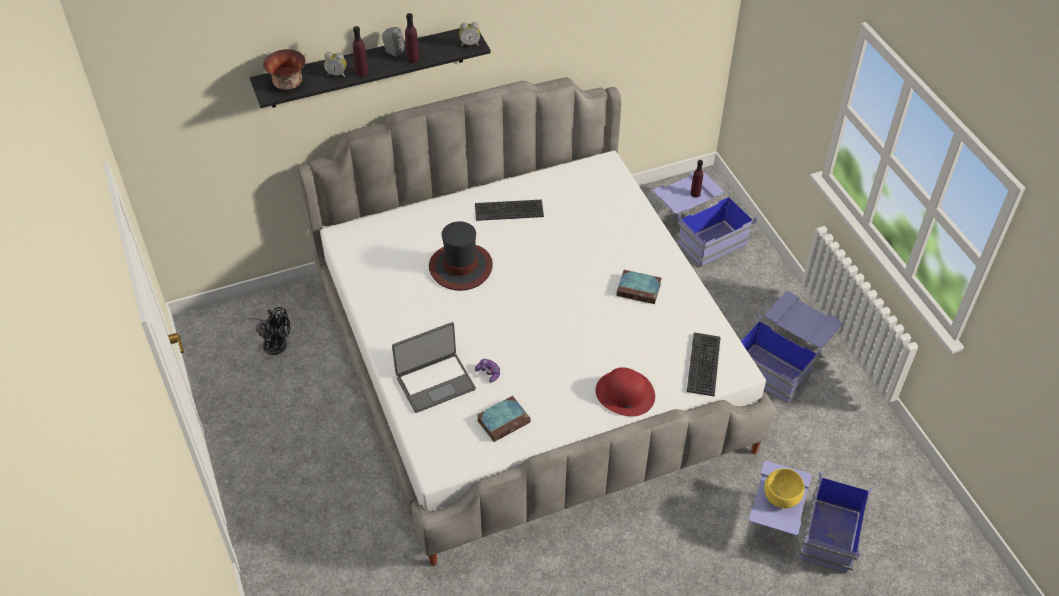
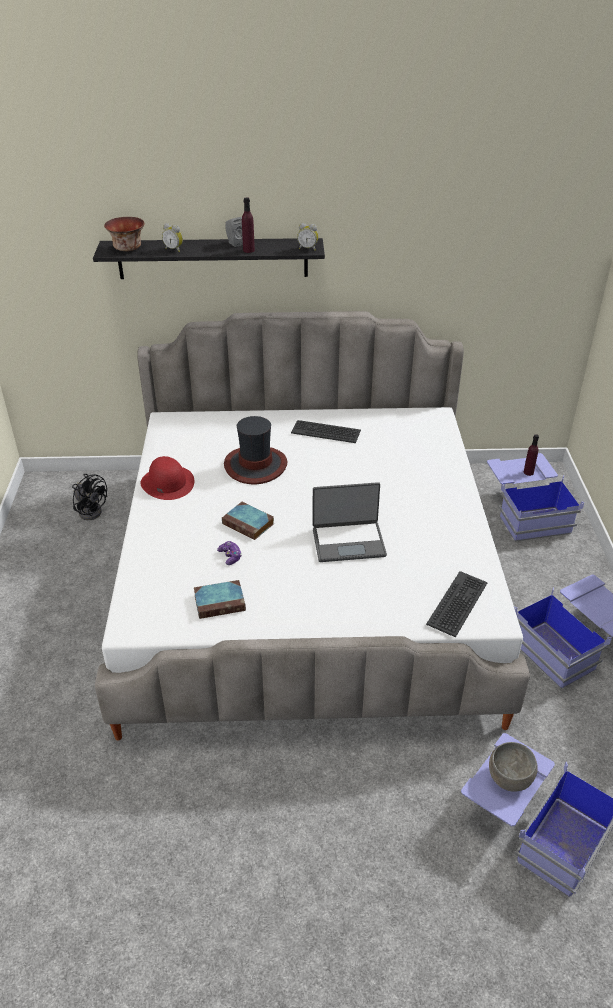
camera: 20 degrees right, 10 degrees down
(362, 72) = (196, 251): purple bottle -> none
(435, 382) = (174, 552): laptop -> laptop (348, 541)
(624, 393) = (358, 609): red hat -> red hat (167, 483)
(639, 289) = (420, 521): book -> book (249, 524)
(780, 497) = (509, 778): yellow bowl -> grey bowl

